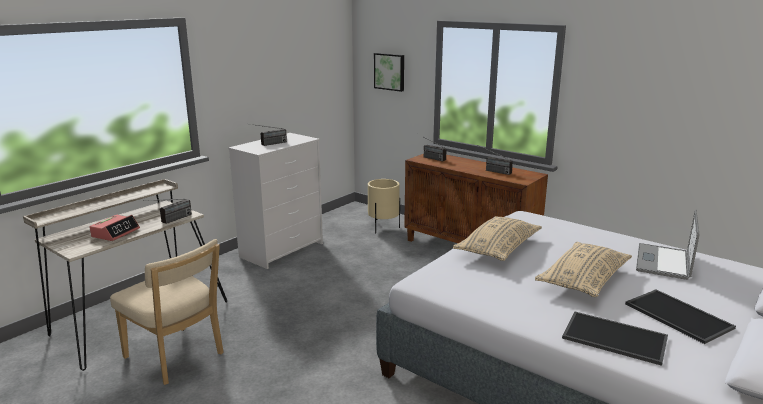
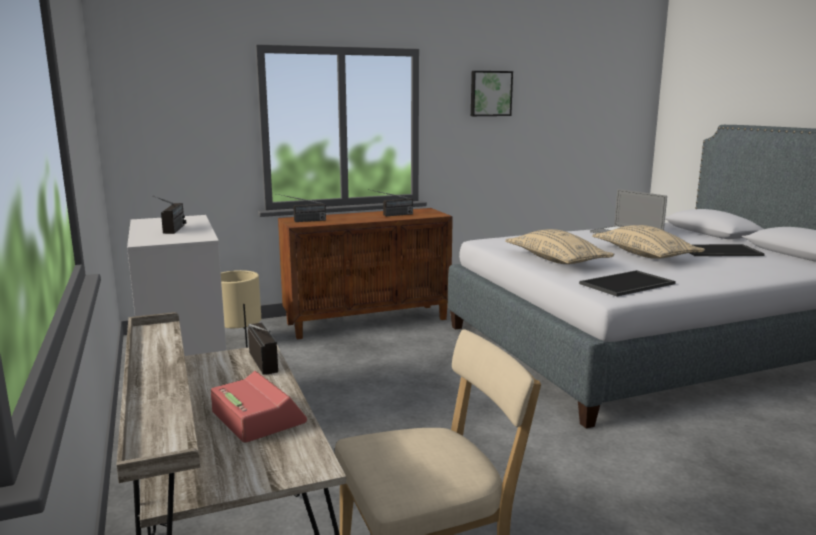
camera: 60 degrees left, 5 degrees down
(390, 71) = (178, 120): picture -> picture (490, 93)
(613, 338) = (751, 269): tray -> tray (627, 284)

